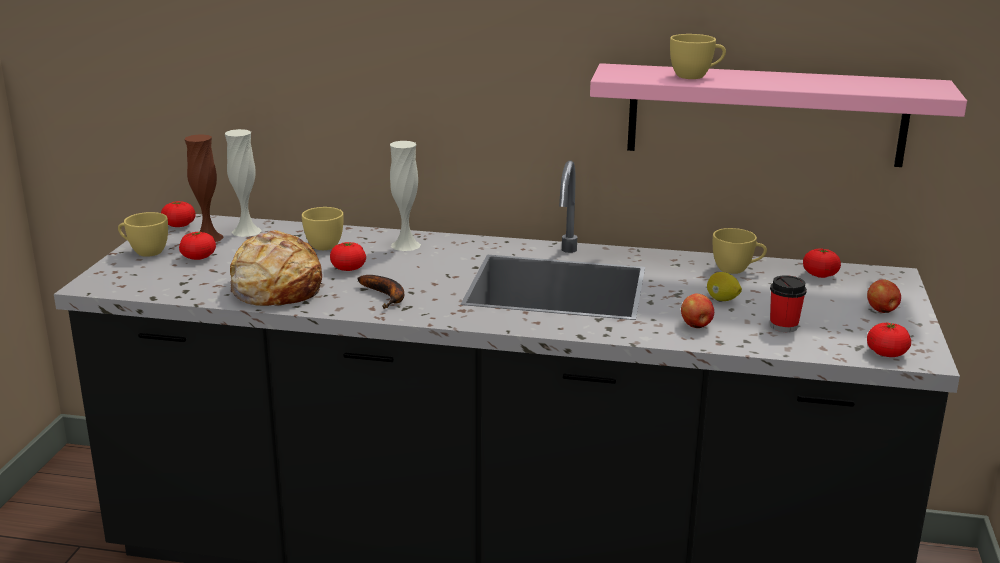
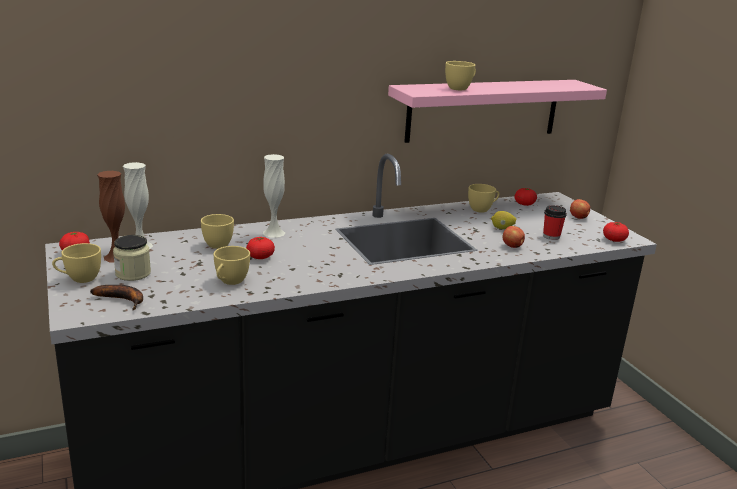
camera: 35 degrees left, 0 degrees up
(198, 257) = (133, 273): tomato -> jar
(276, 287) = (230, 282): bread -> yellow cup
(386, 296) = (315, 270): banana -> banana (123, 300)

